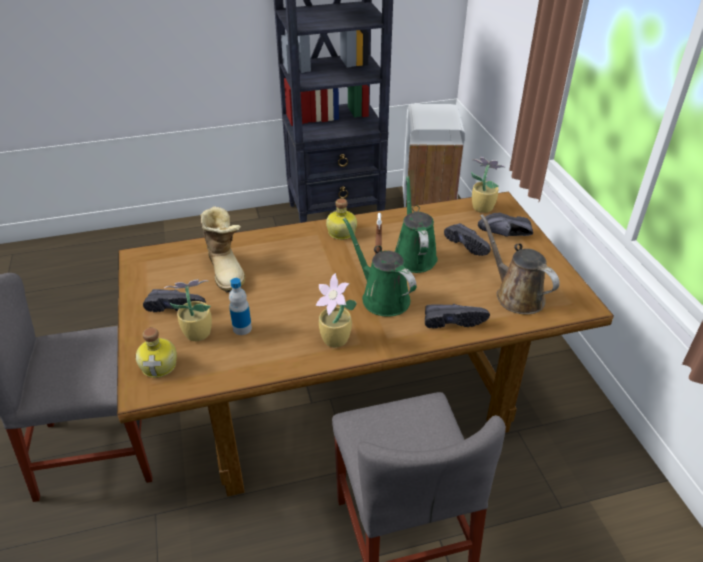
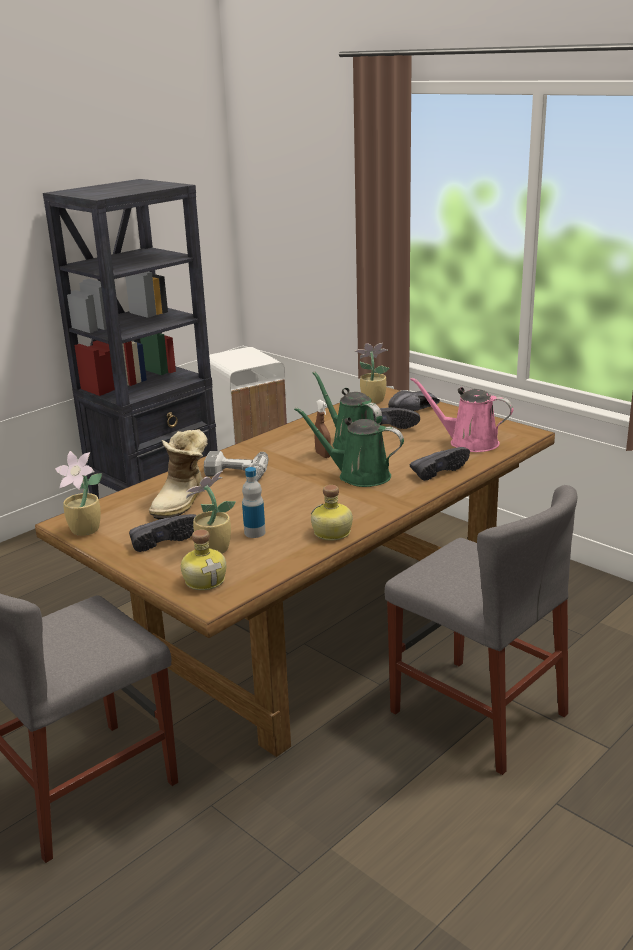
camera: 30 degrees left, 15 degrees down
(227, 270) = (183, 502): boot -> boot turned 75 degrees clockwise
(290, 256) = (235, 476): none -> power drill
(335, 340) = (354, 512): potted plant -> potted plant (86, 530)
(341, 233) = (264, 448): bottle -> bottle (332, 533)
(516, 295) = (468, 442): brown watering can -> pink watering can

